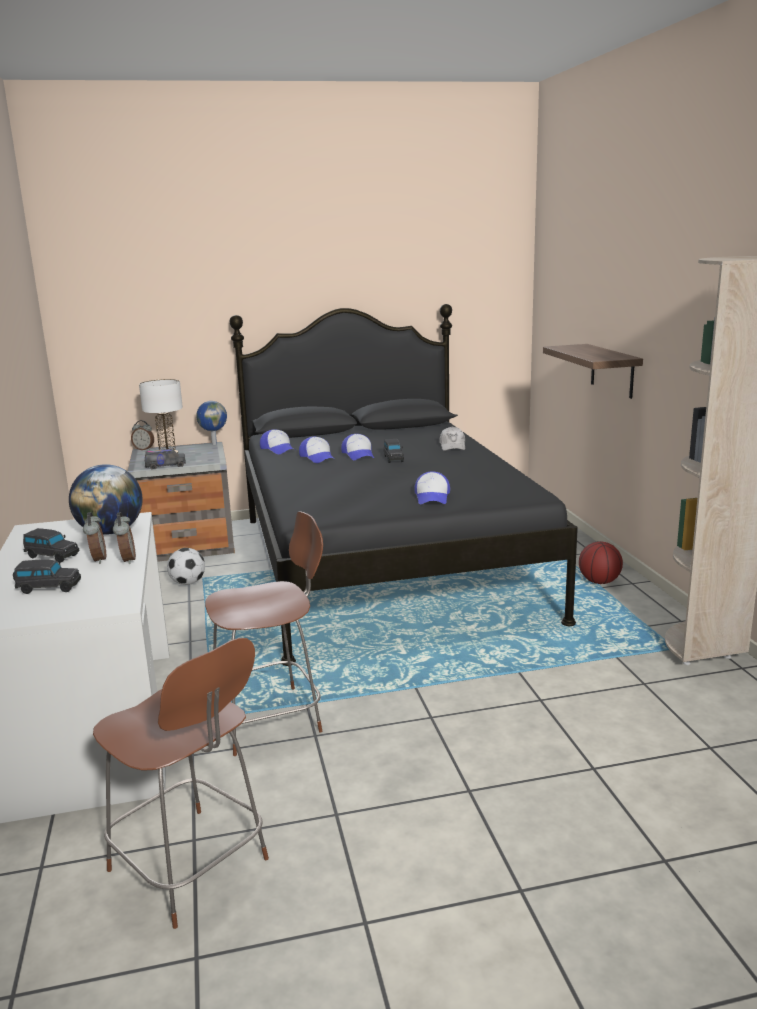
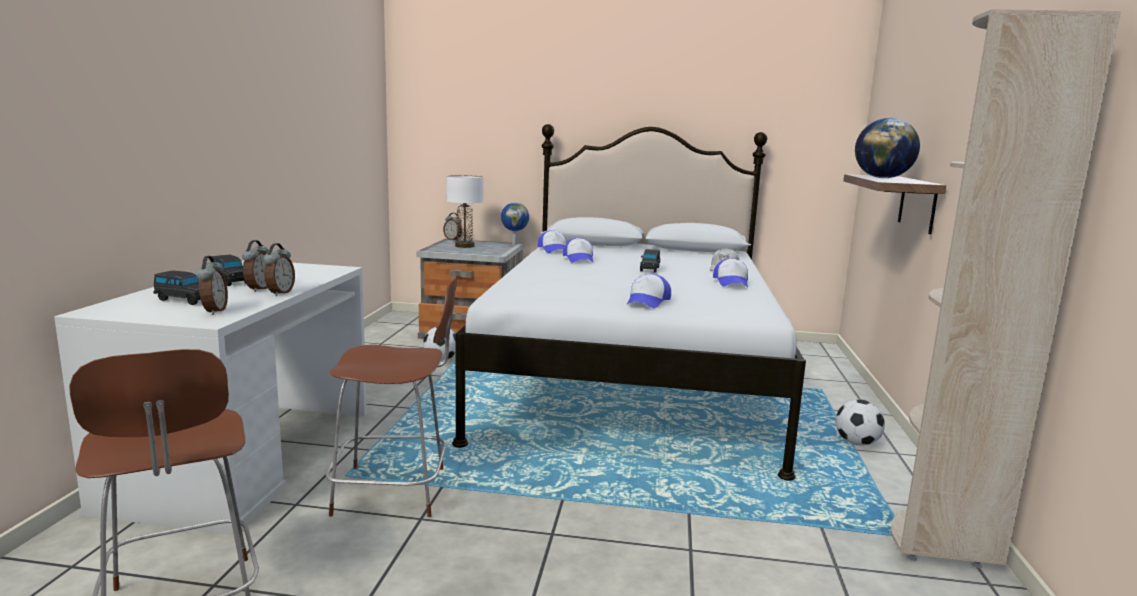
camera: 20 degrees right, 5 degrees down
(101, 594) = (213, 311): none -> alarm clock
(110, 532) = (304, 274): globe -> globe (882, 178)
(165, 466) = (453, 251): toy truck -> none
(359, 455) = (620, 262): cap -> cap (731, 282)
(385, 564) = (632, 380): black bed -> white bed
(599, 582) = (856, 443): basketball -> football

